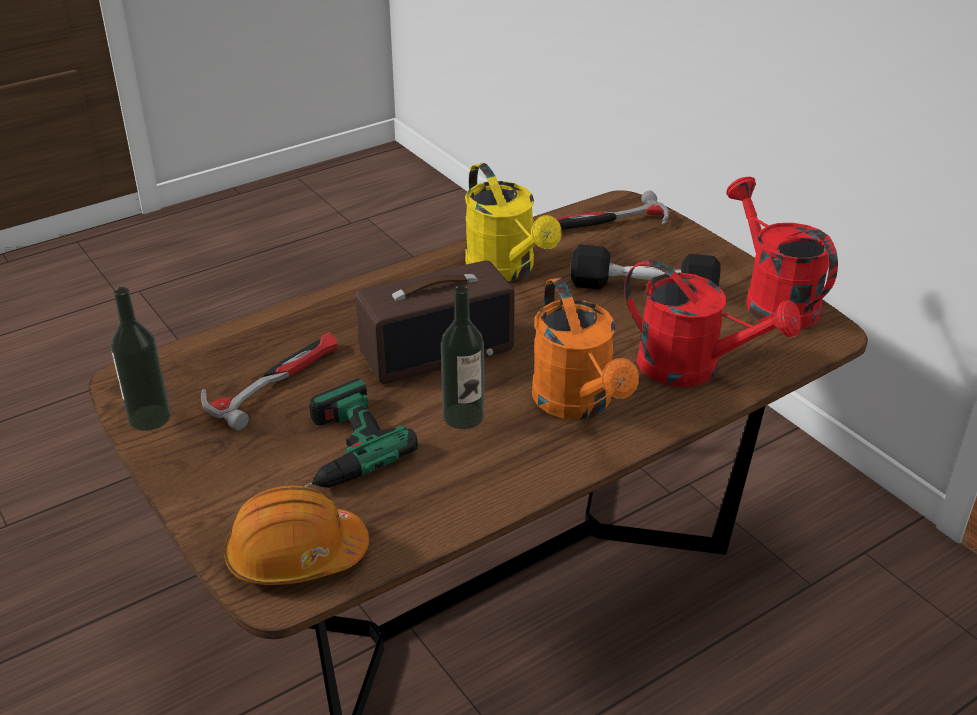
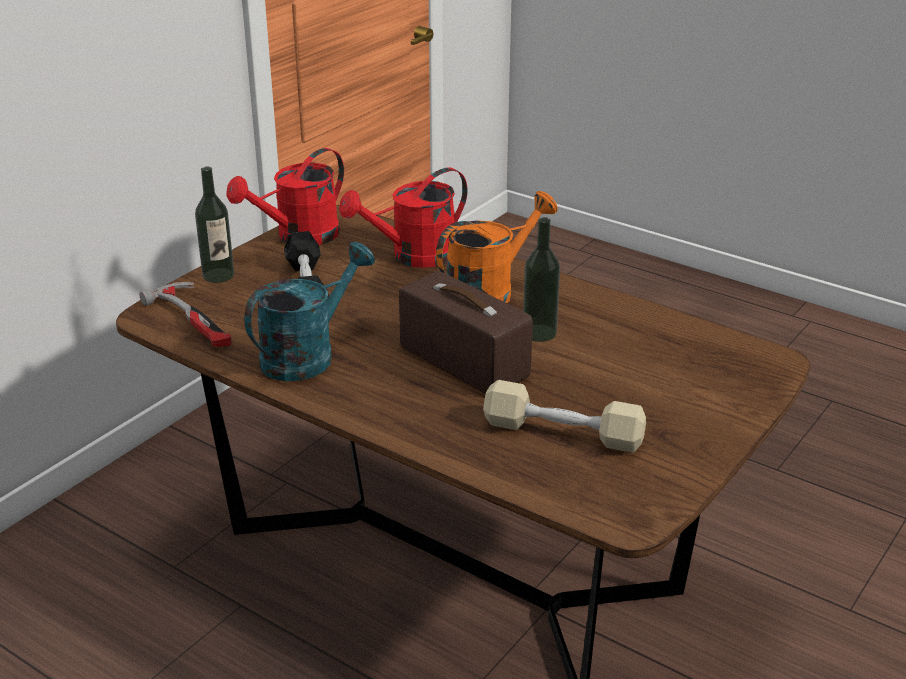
camera: 110 degrees left, 5 degrees down
(149, 418) = (667, 484): bottle -> bottle (218, 275)
(275, 380) = (563, 432): hammer -> beige dumbbell
(295, 556) = (739, 363): orange hard hat -> none
(332, 451) = (626, 378): power drill -> none
(507, 270) = (307, 355): yellow watering can -> turquoise watering can
(693, 368) = (413, 257): red watering can -> red watering can turned 135 degrees counterclockwise

